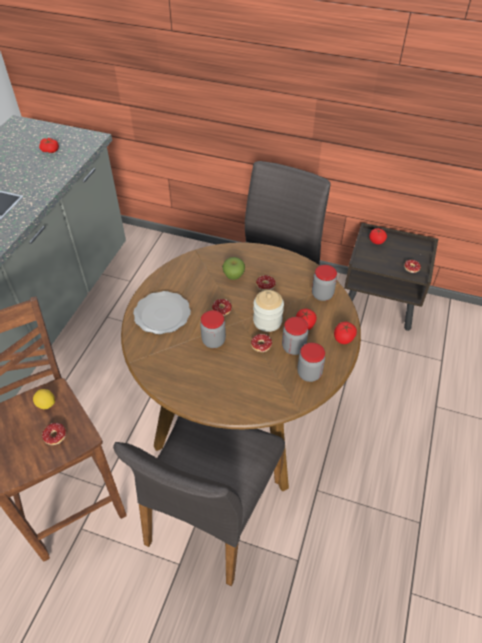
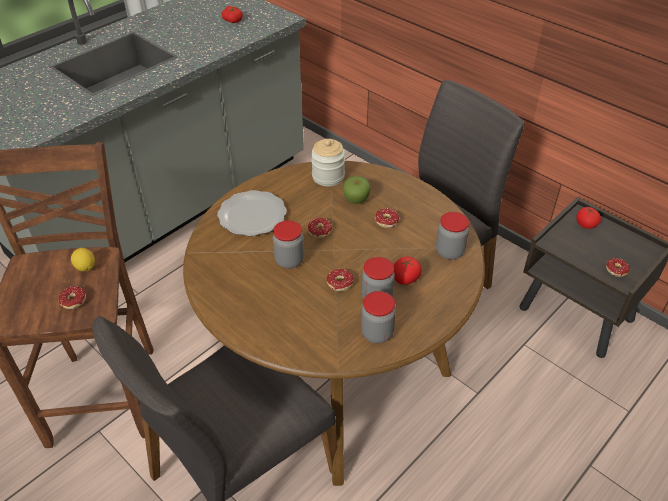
camera: 25 degrees right, 5 degrees down
(267, 321) = (364, 260): jar -> jar (328, 176)
(343, 338) = (445, 309): tomato -> none

